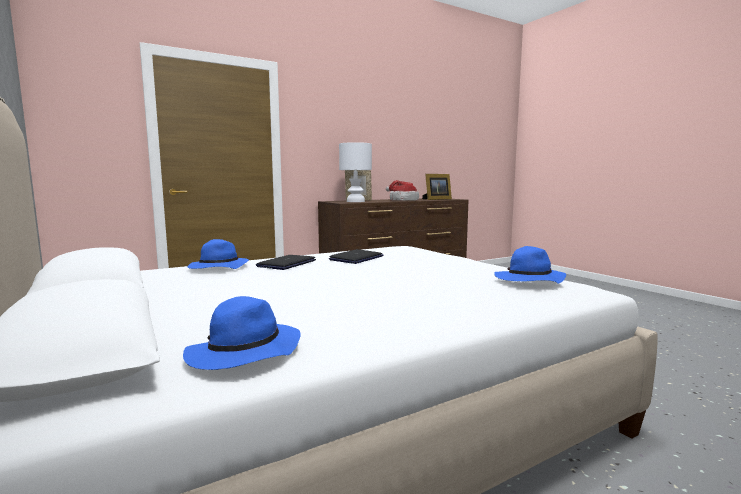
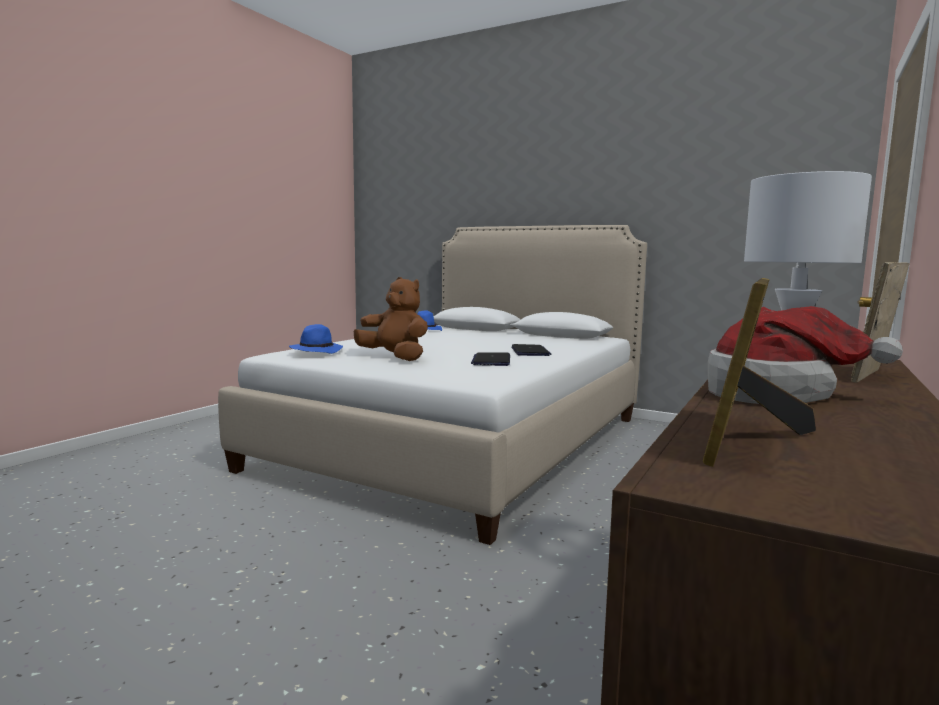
camera: 150 degrees right, 0 degrees up
(218, 268) = (563, 346): blue hat -> none
(438, 269) = (395, 358): none -> brown plush toy

